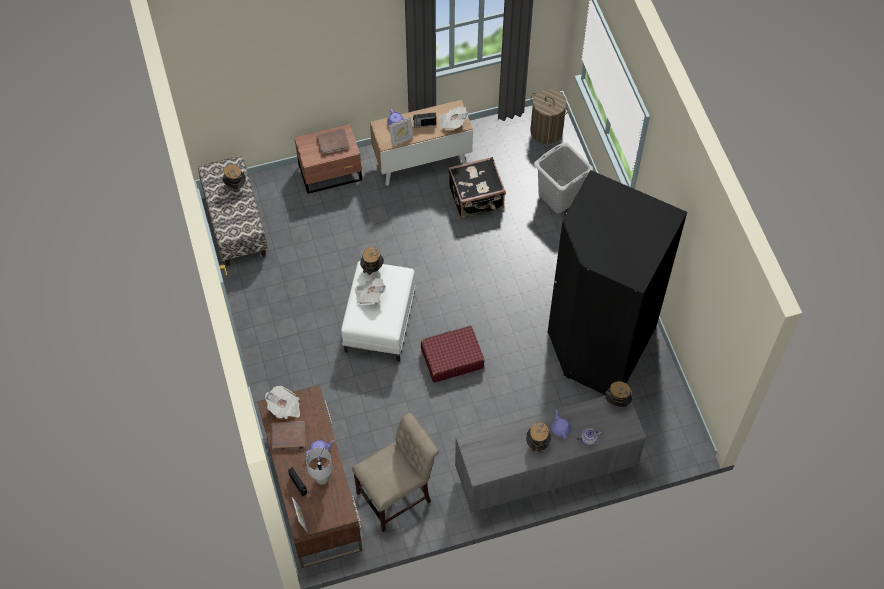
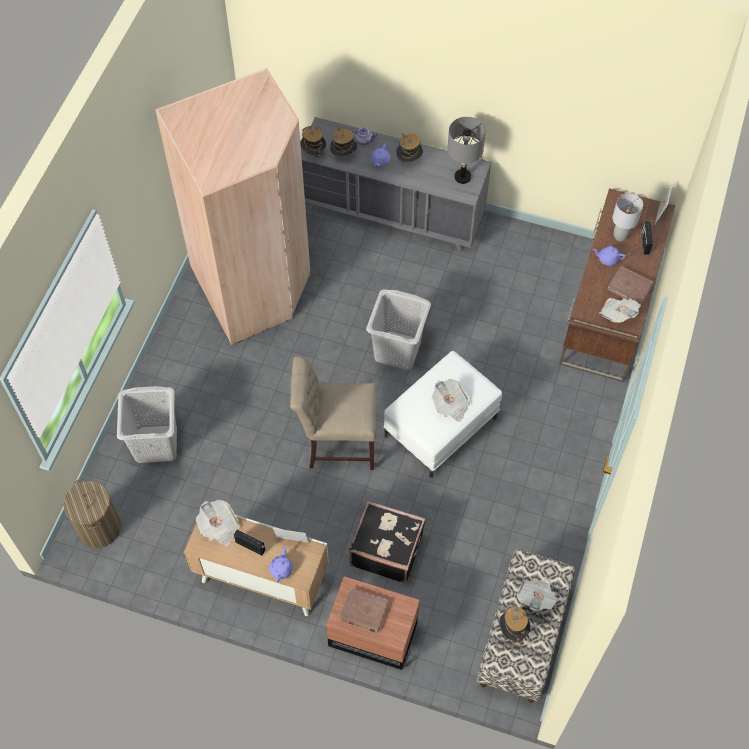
camera: 145 degrees left, 0 degrees up
(232, 211) = (536, 598): none -> newspaper
(372, 268) = (427, 432): hat -> hat (343, 155)
(397, 495) = (534, 266): beige chair -> beige chair (337, 443)
(451, 358) = (398, 350): red suitcase -> grey laundry basket
(476, 198) = (240, 496): black suitcase -> black suitcase (386, 549)
(484, 455) = (462, 177): none -> grey table lamp
(597, 342) = (254, 284): black wardrobe -> beige wardrobe

